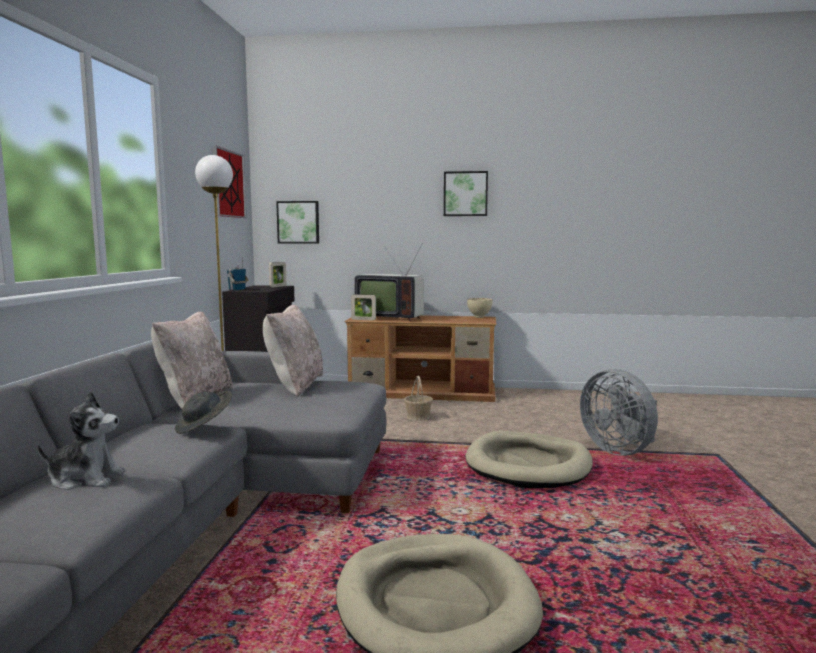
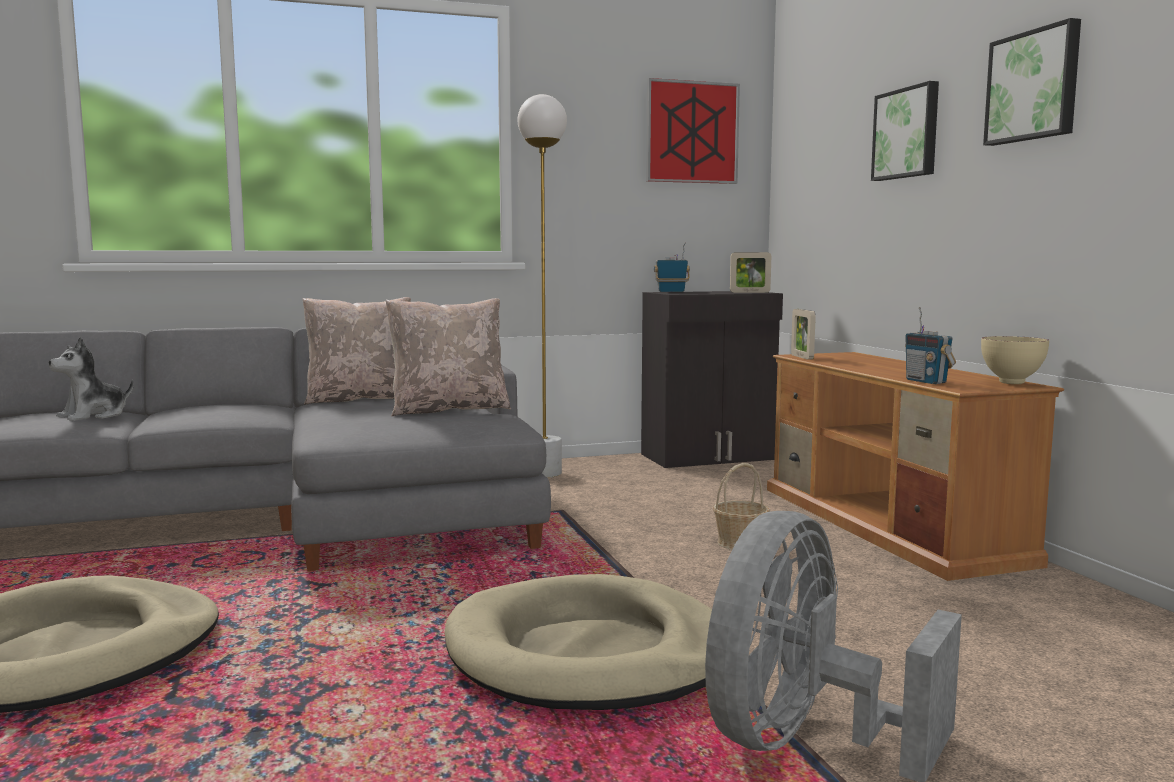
camera: 65 degrees right, 0 degrees up
(85, 479) = (93, 416): plush toy -> plush toy turned 60 degrees clockwise
(204, 427) = (246, 412): grey hat -> none
(298, 222) = (809, 184): picture -> picture (907, 133)
(389, 317) = (858, 360): television -> none
(464, 321) = (926, 381): none -> radio

